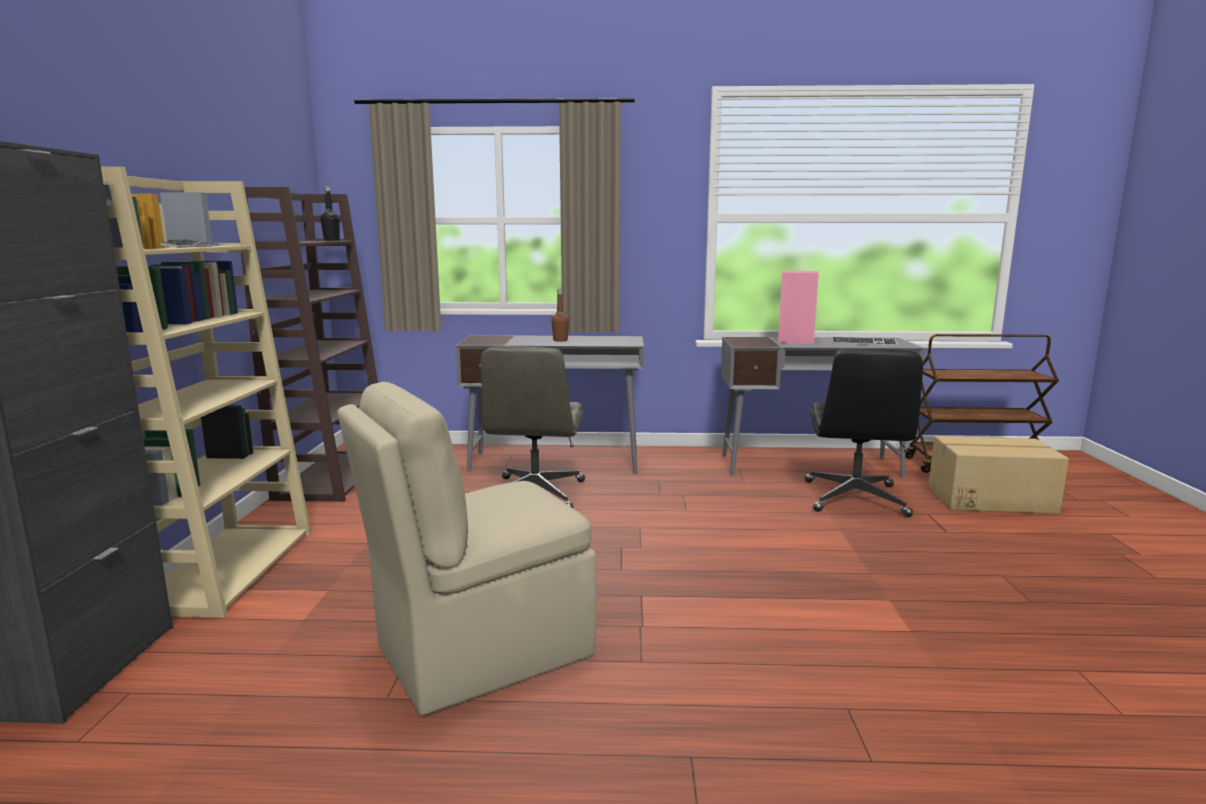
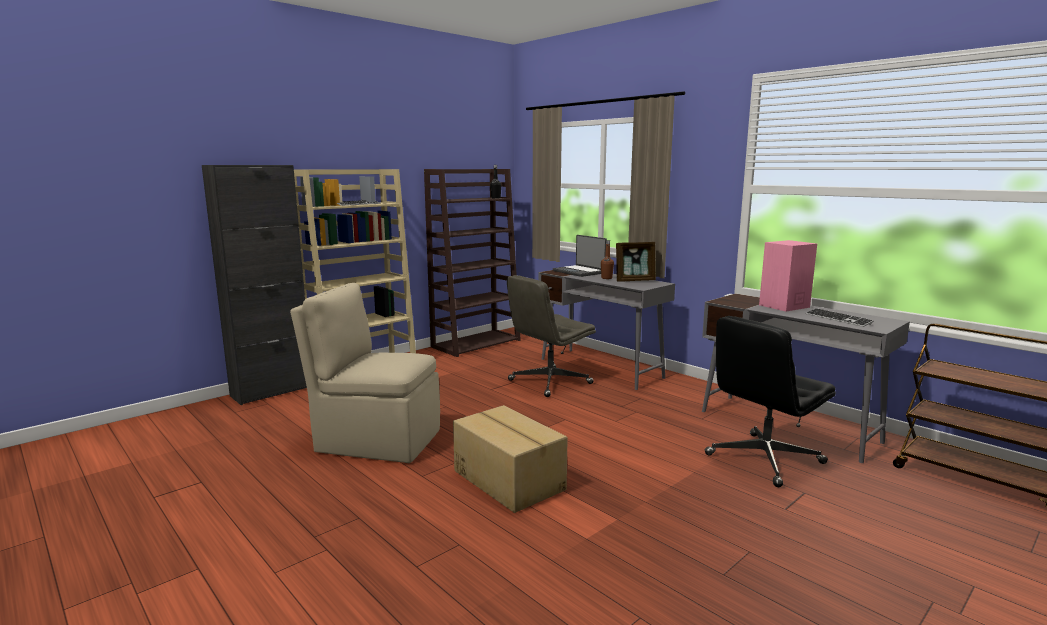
camera: 45 degrees right, 0 degrees up
(505, 338) = (579, 272): none -> laptop
(598, 338) = (635, 280): none -> picture frame
(989, 499) = (908, 509): cardboard box -> cardboard box (509, 479)

